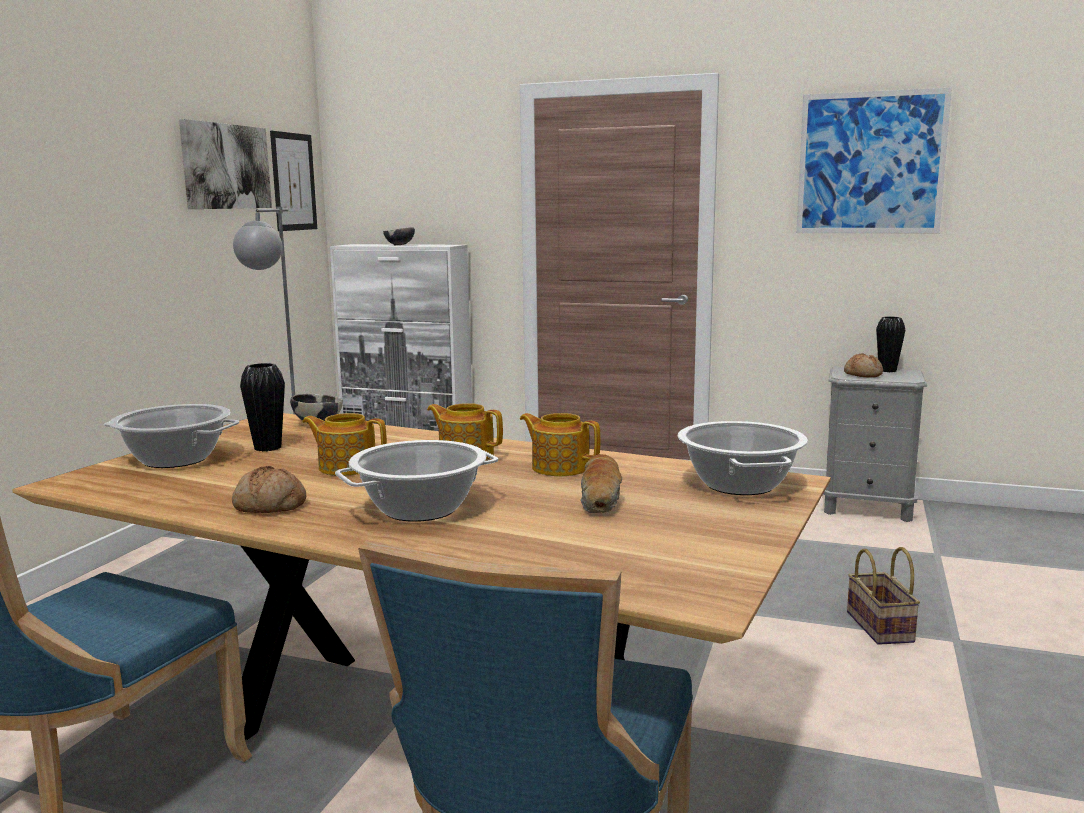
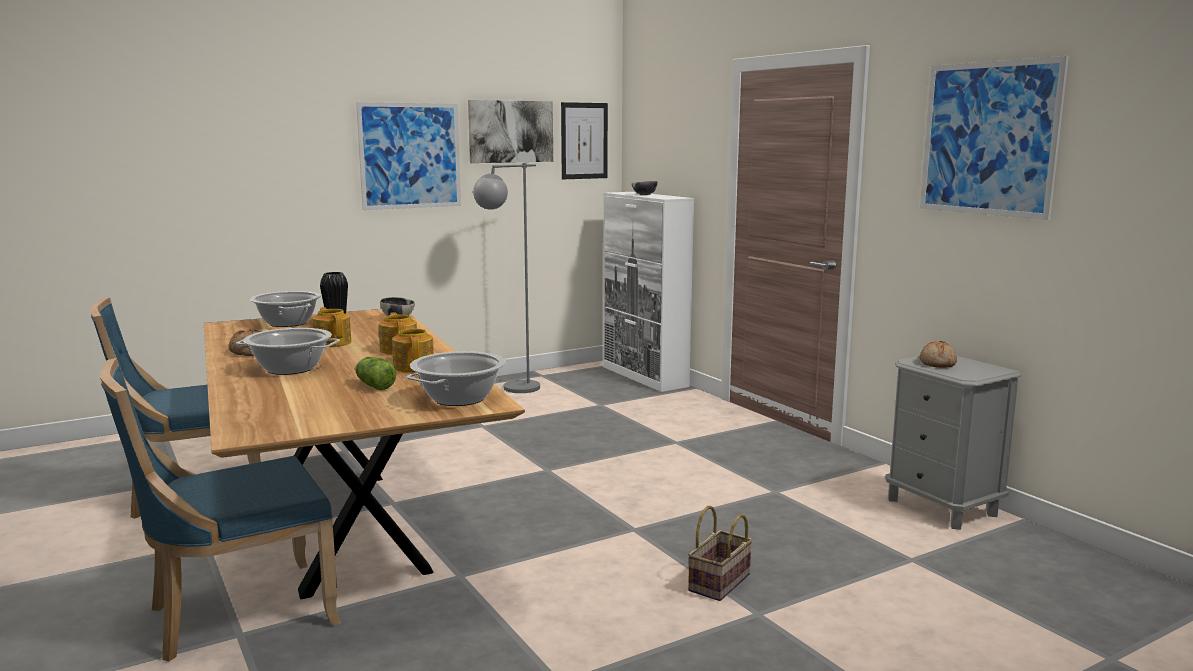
camera: 40 degrees right, 0 degrees up
(120, 198) = (410, 156): none -> picture
(601, 498) = (374, 385): bread -> lettuce
(887, 370) = (979, 365): black vase -> none

